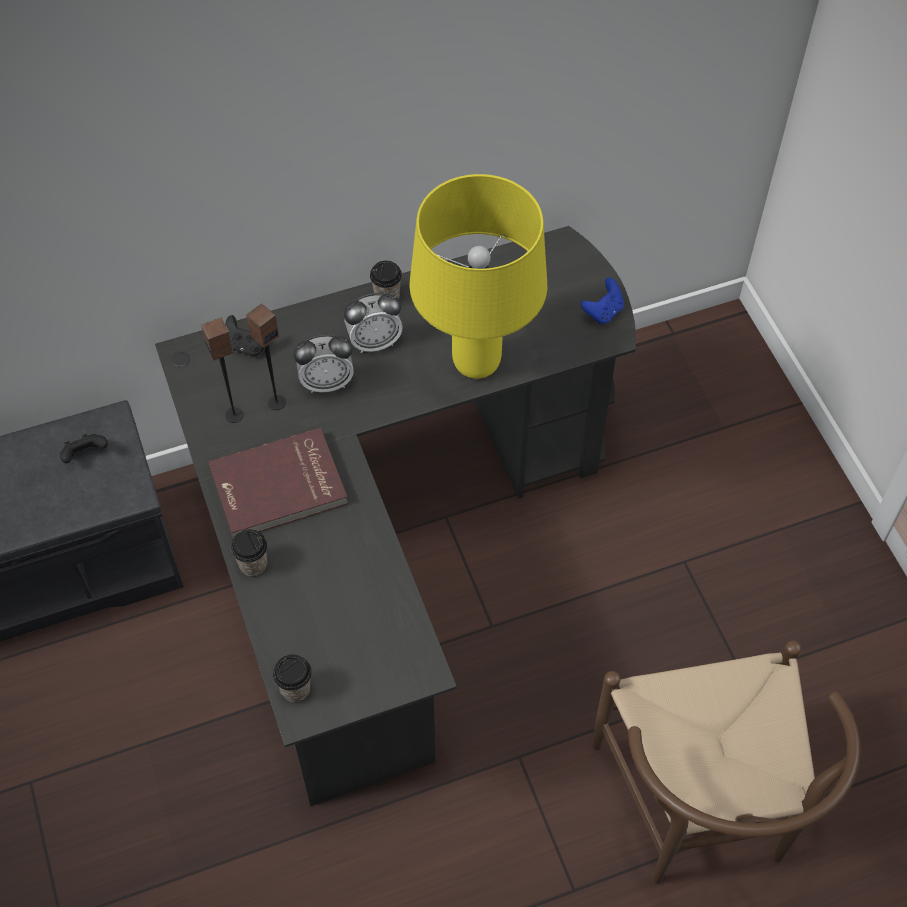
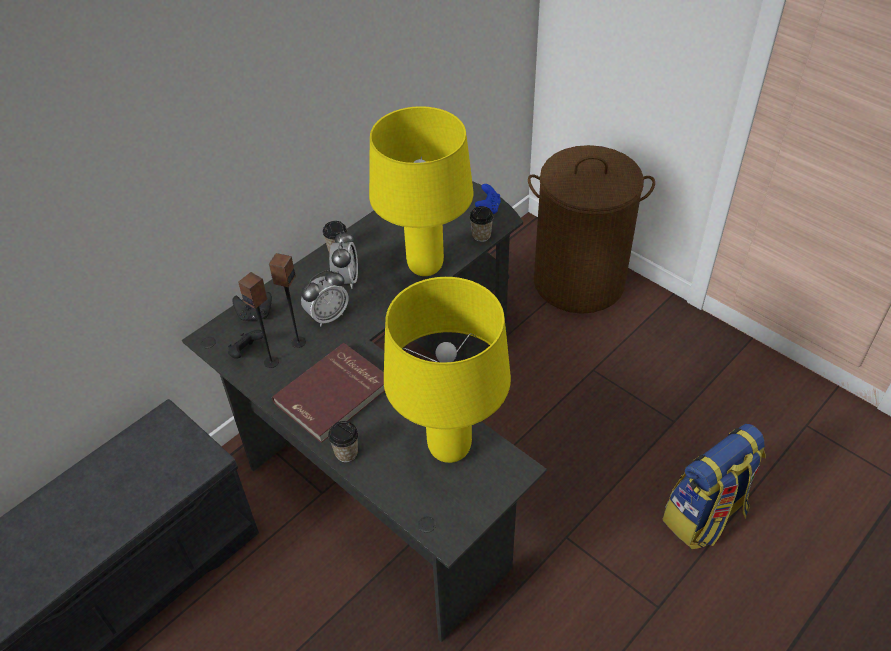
camera: 25 degrees left, 10 degrees down
(85, 455) = (156, 448): black game controller -> black game controller (246, 352)
(295, 689) = (432, 523): cup -> cup (481, 235)
(366, 612) = (450, 448): none -> yellow table lamp
(374, 342) = (346, 280): alarm clock -> alarm clock turned 45 degrees counterclockwise
(701, 813) = (705, 516): brown chair -> backpack
(744, 430) = (579, 281): none -> brown laundry basket

